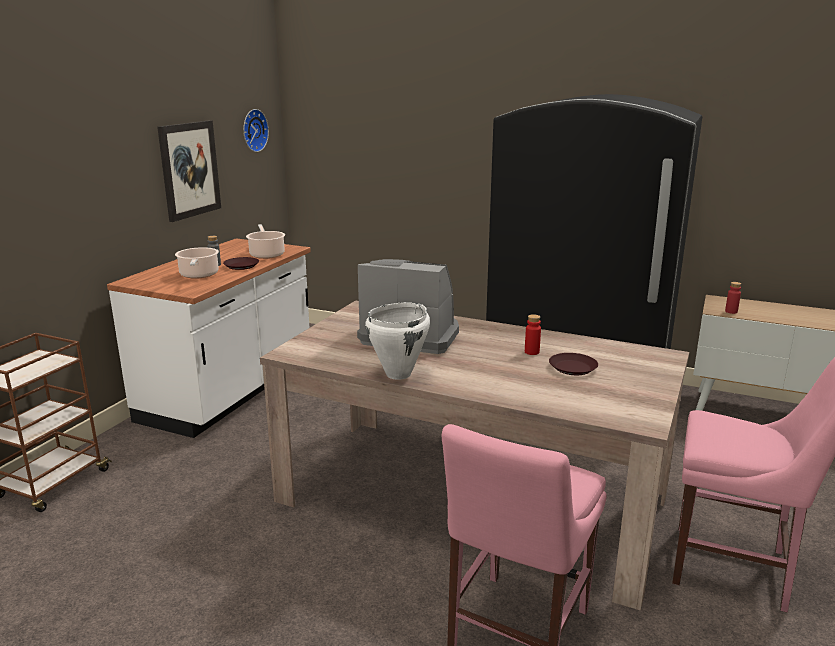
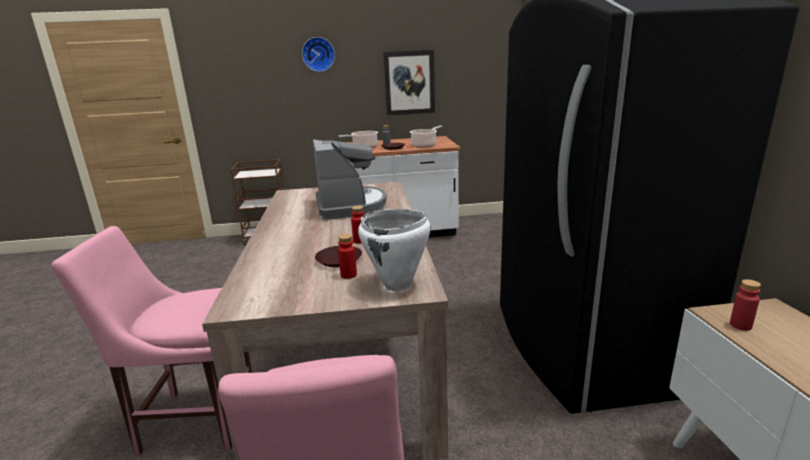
camera: 60 degrees right, 0 degrees up
(253, 130) = (481, 59): wall clock -> wall clock (318, 54)
(399, 374) = (276, 219): white cooking pot -> white cooking pot (397, 285)
(612, 370) = (348, 275): none -> red bottle

